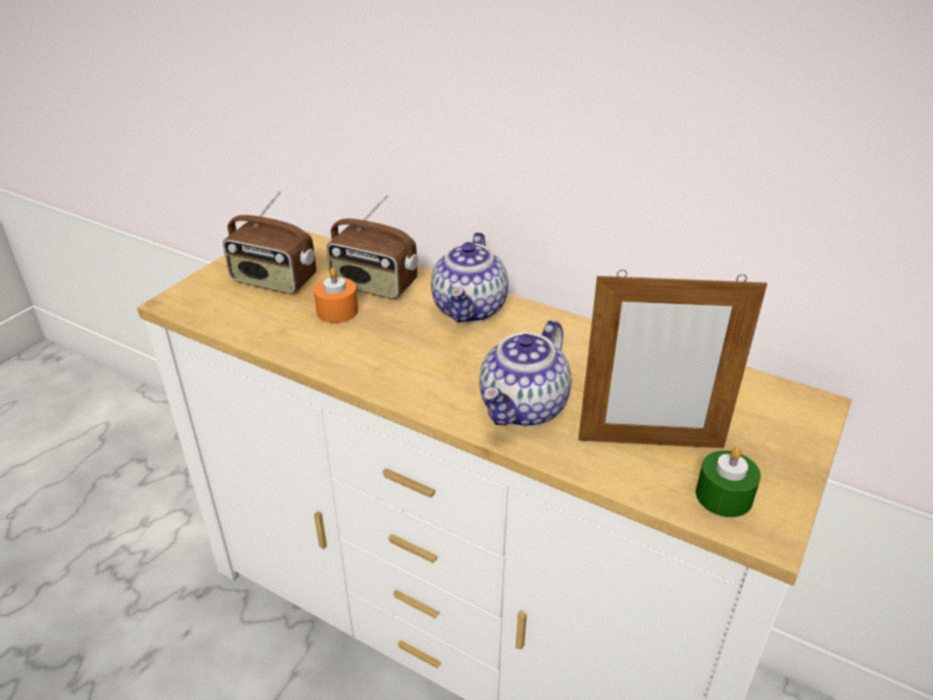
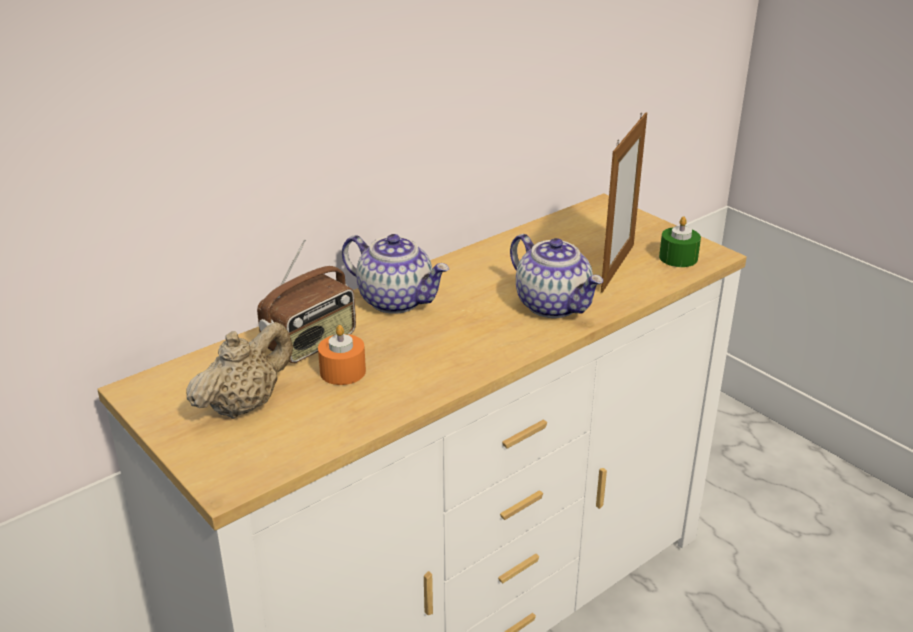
camera: 70 degrees left, 5 degrees down
(273, 281) = (245, 405): radio -> beige teapot

